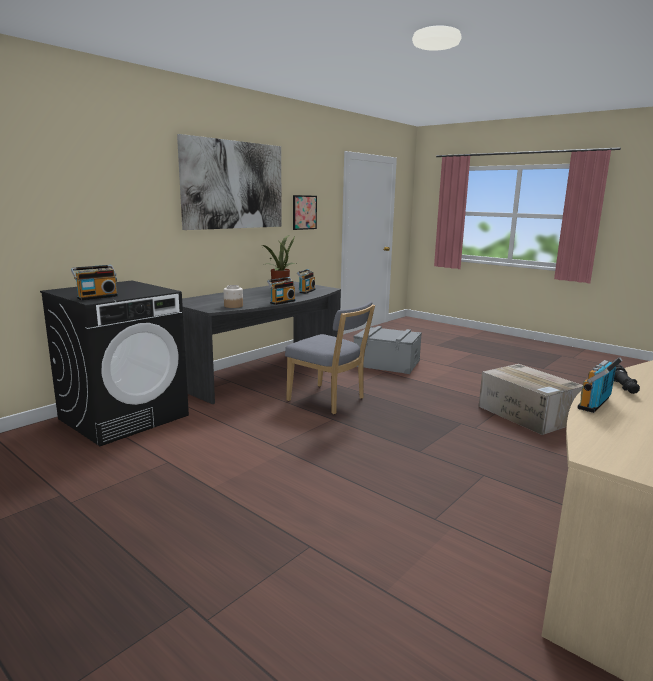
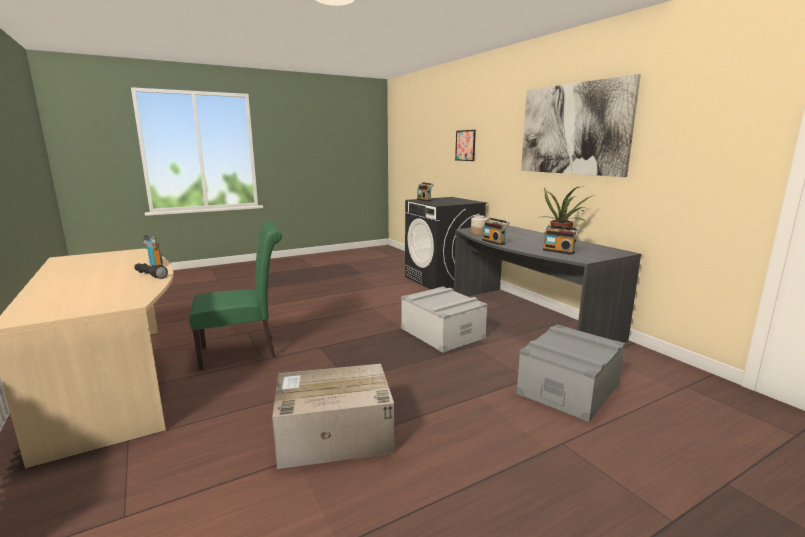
camera: 110 degrees right, 0 degrees up
(304, 212) = (677, 161): picture -> picture (465, 145)
(329, 400) = (442, 333): grey chair -> grey storage box
(483, 495) = (244, 351): none -> green chair

